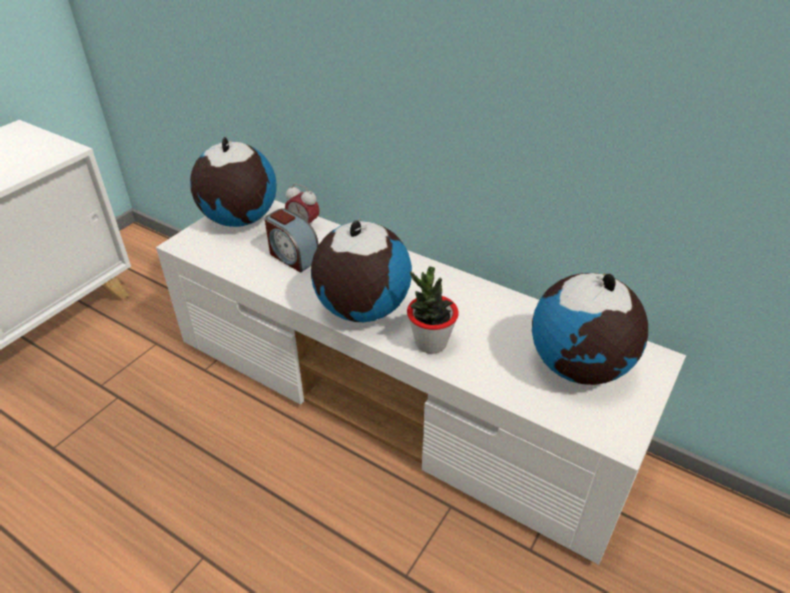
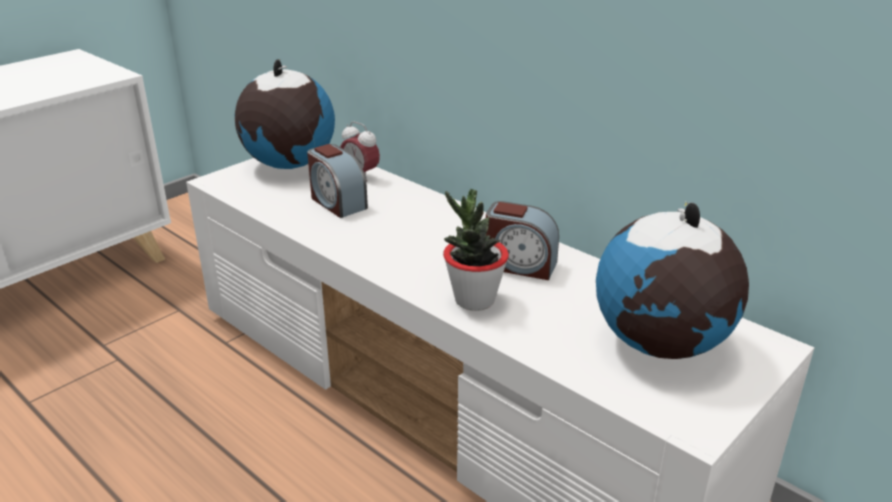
camera: 10 degrees right, 10 degrees down
(361, 309) = (400, 259): globe -> none
(456, 304) = (519, 265): none -> alarm clock

